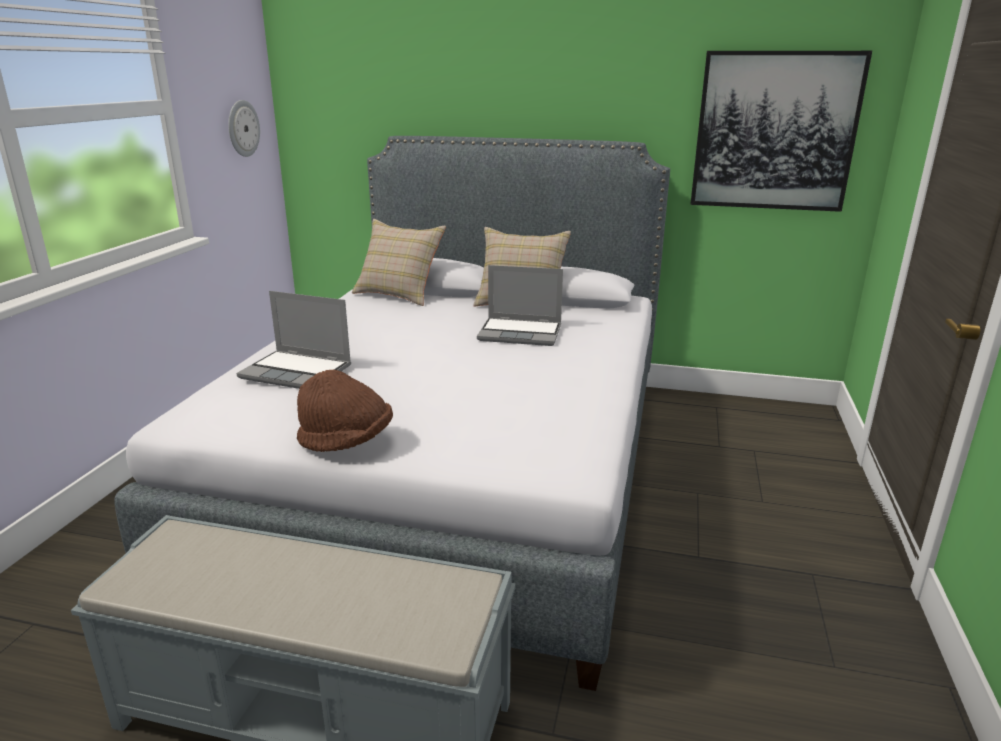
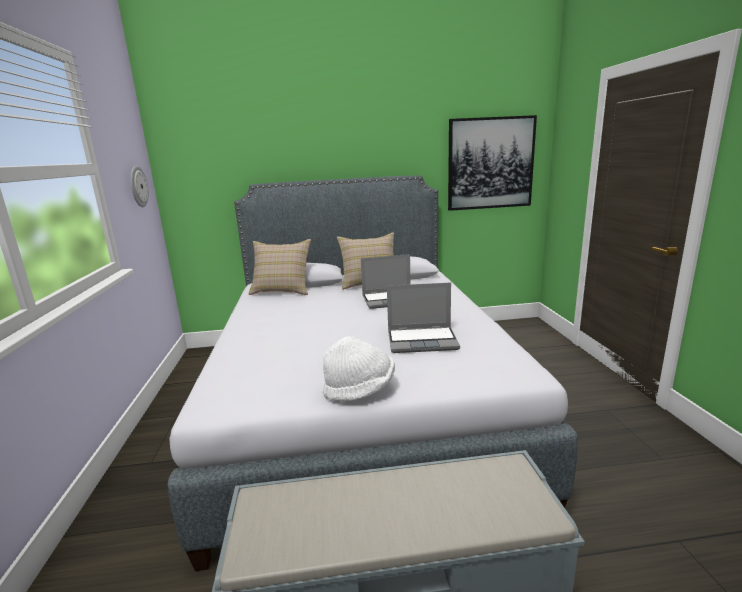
camera: 20 degrees left, 5 degrees down
(298, 372) = (270, 351): laptop -> laptop (423, 340)
(347, 441) = (359, 389): brown hat -> white hat

